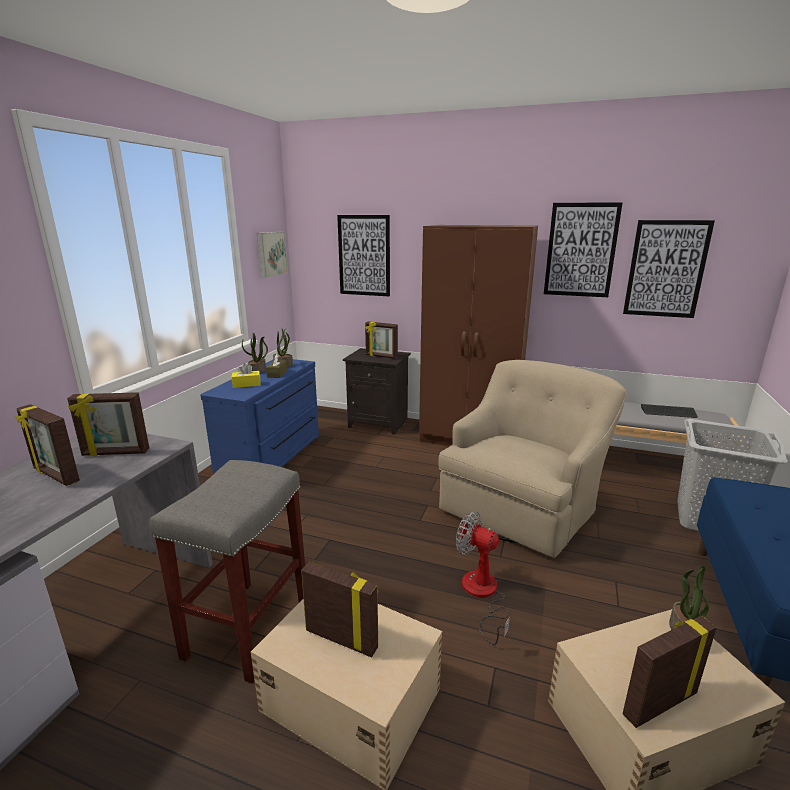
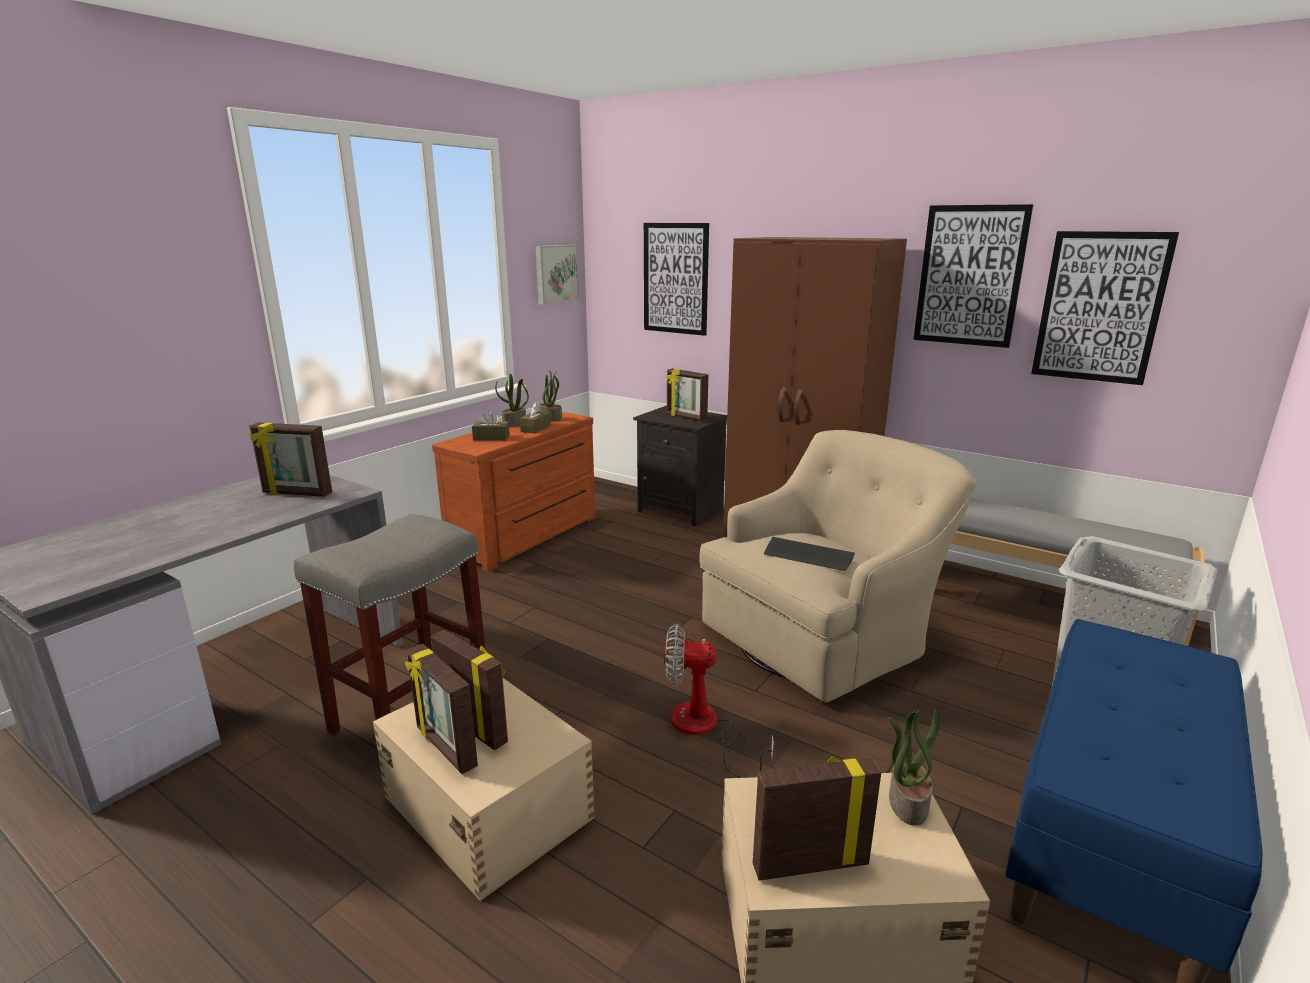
camera: 15 degrees right, 0 degrees up
(55, 475) = (227, 508): picture frame -> picture frame (445, 748)
(246, 384) = (491, 437): yellow tissue box -> brown tissue box
(274, 457) = (528, 536): blue dresser -> brown dresser
(482, 595) = (704, 730): fan -> fan turned 45 degrees counterclockwise
(668, 412) = (1088, 529): keyboard -> keyboard (808, 556)

